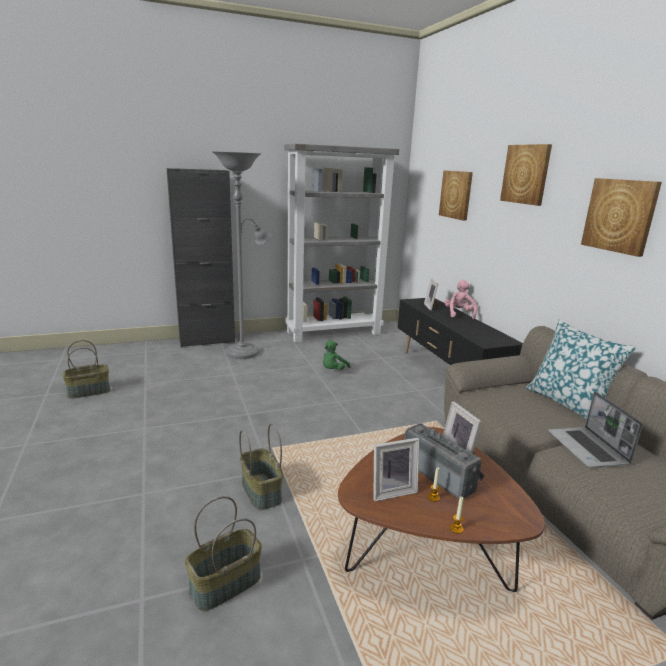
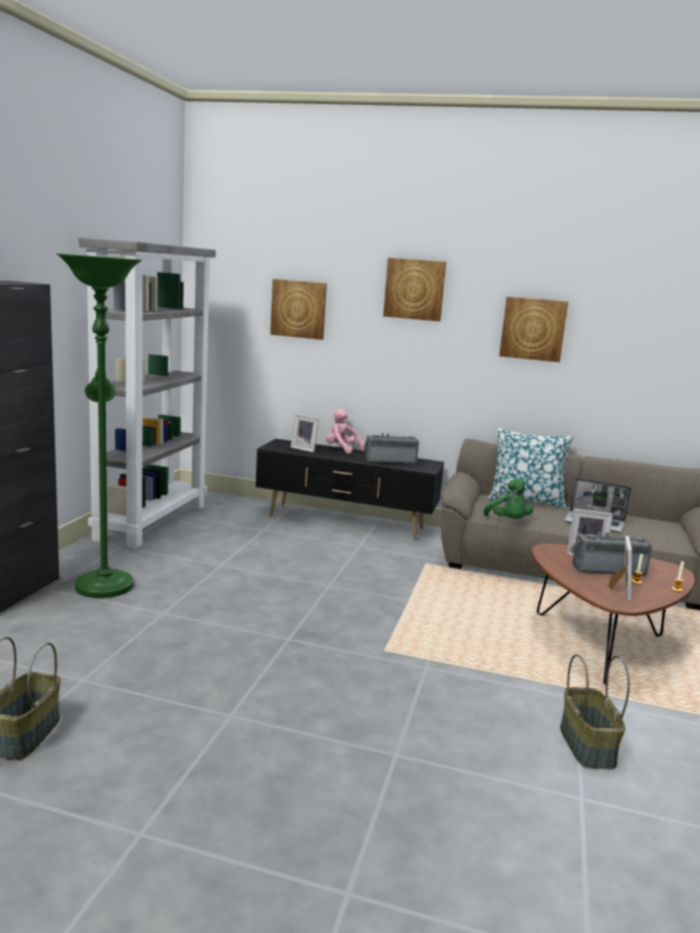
camera: 55 degrees left, 5 degrees down
(245, 351) = (103, 582): grey floor lamp -> green floor lamp
(262, 491) = (460, 683): basket -> none
(333, 370) = (253, 560): green plush toy -> green plush toy (508, 521)
(473, 330) = (390, 461): none -> radio

